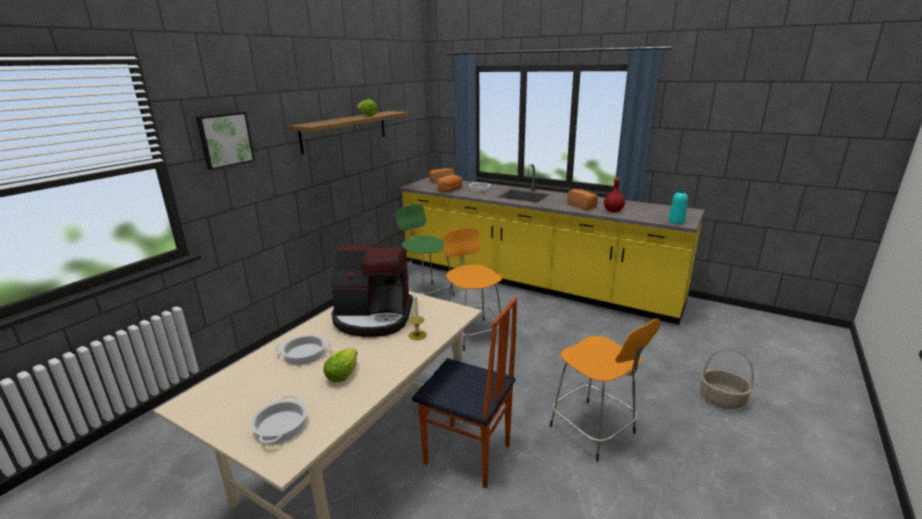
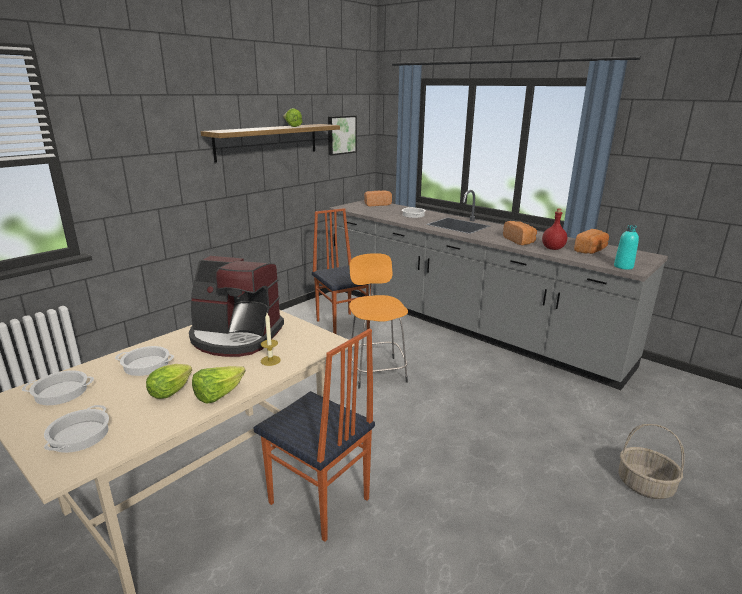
camera: 10 degrees right, 0 degrees up
(225, 140) = (126, 140): picture -> picture (341, 135)
(237, 389) = (61, 392): none -> cooking pot
(388, 372) = (218, 395): none -> lettuce
(427, 294) = (343, 324): green stool -> chair
(450, 190) = (381, 213): bread -> bread (591, 250)
(532, 283) = (463, 325): yellow counter -> grey counter
(594, 431) = (472, 498): orange stool -> none

